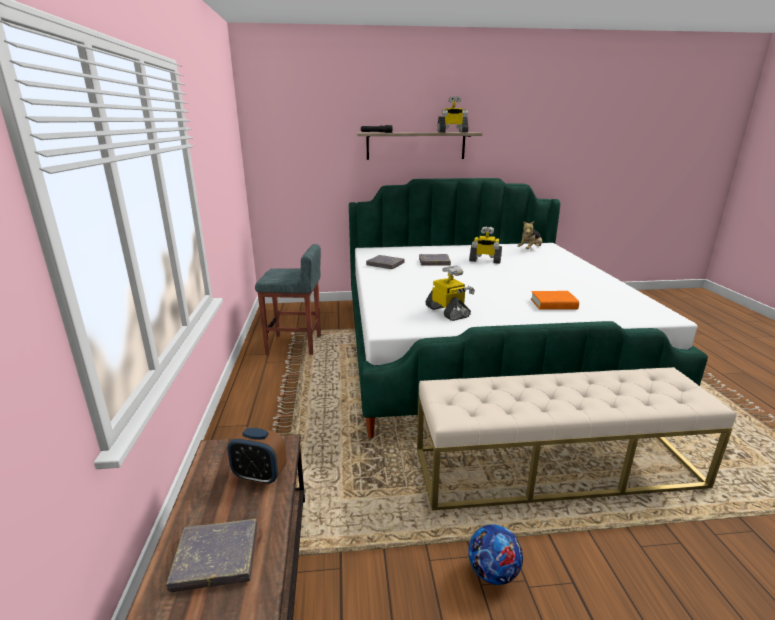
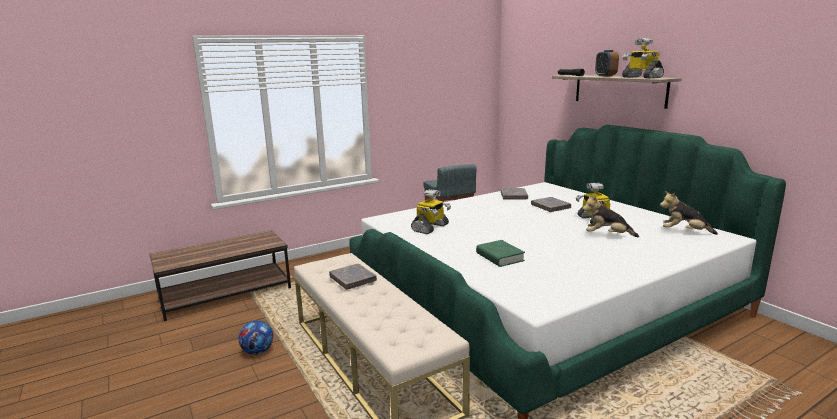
camera: 65 degrees right, 5 degrees down
(216, 558) = (199, 252): grey book -> grey book (352, 279)
(260, 475) = (250, 246): alarm clock -> alarm clock (605, 76)
(523, 266) = (607, 235): none -> plush toy
(553, 304) = (499, 257): orange book -> green book

